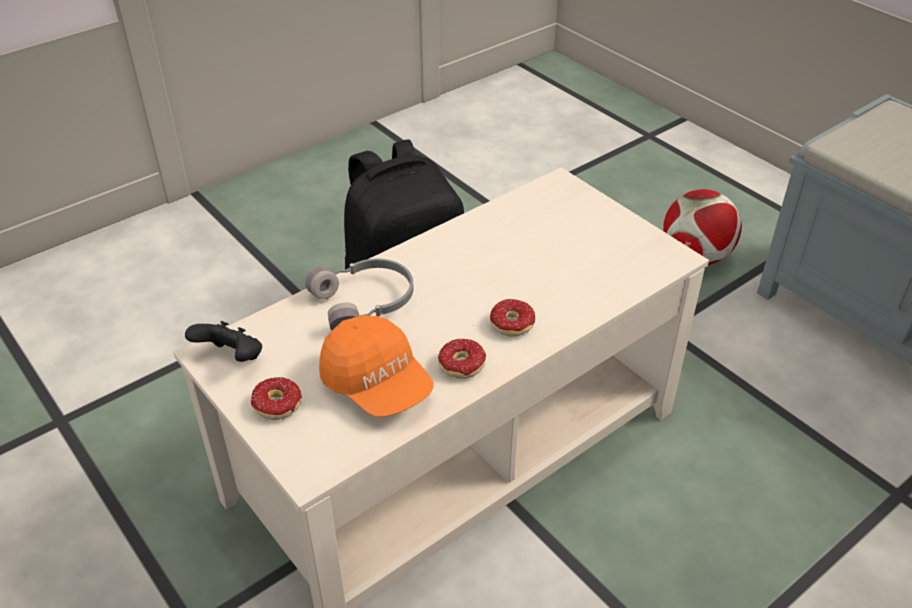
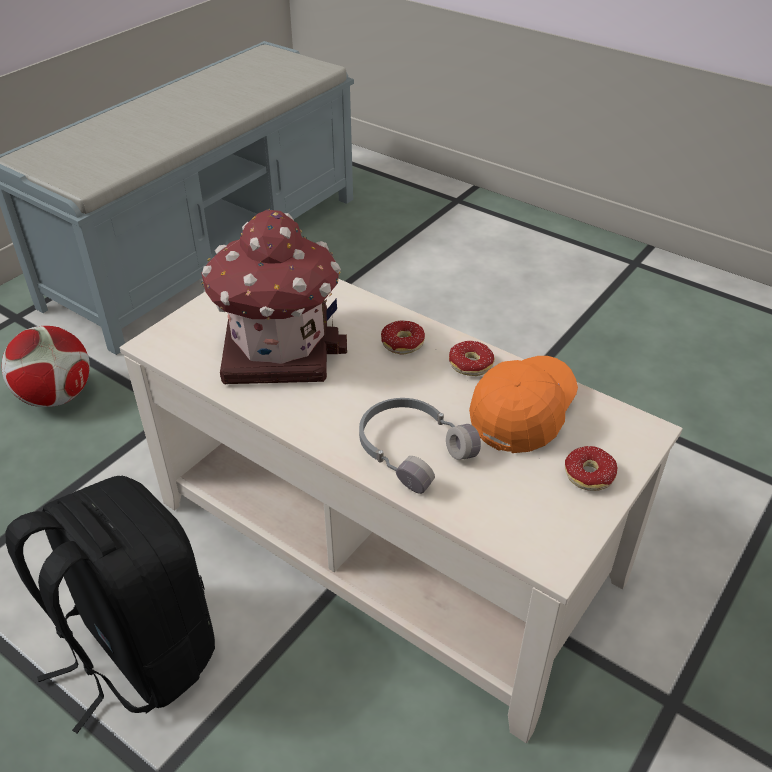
camera: 105 degrees left, 0 degrees up
(232, 358) = (549, 535): black game controller -> none
(532, 246) = (278, 347): none -> toy house

